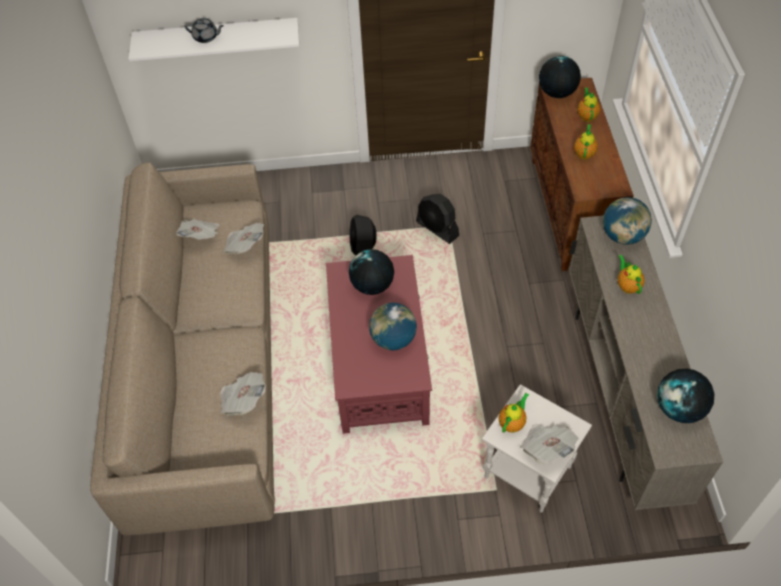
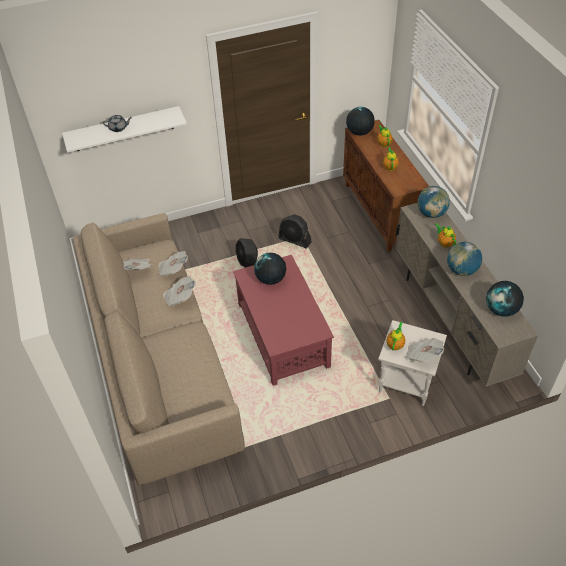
camera: 15 degrees left, 5 degrees down
(243, 400) = (207, 369): newspaper -> newspaper (179, 297)
(393, 339) = (297, 310): globe -> globe (461, 270)

